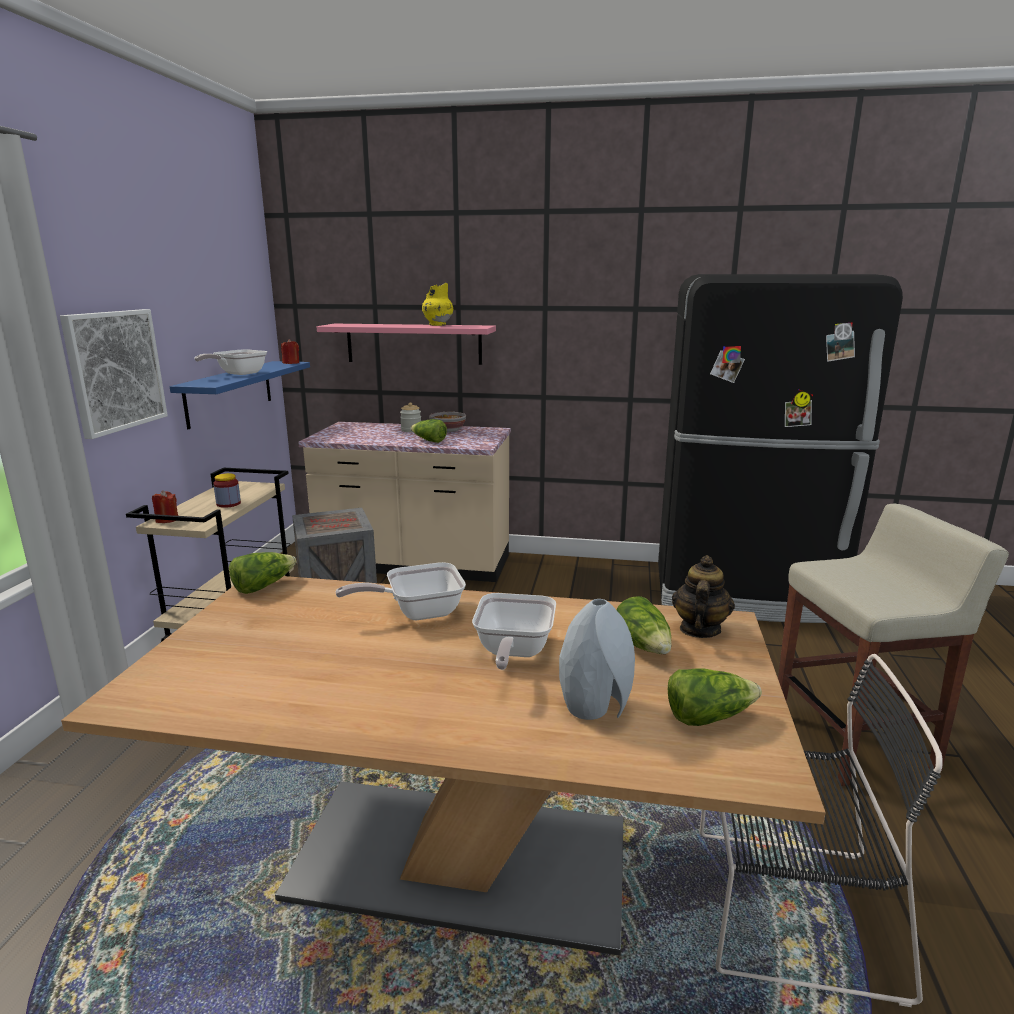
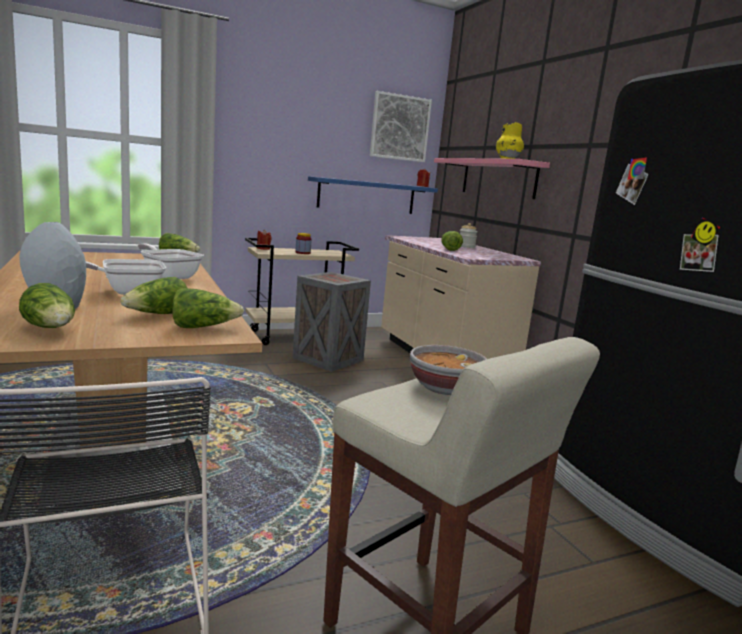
camera: 55 degrees right, 5 degrees down
(115, 370) = (265, 155): picture -> picture (399, 127)
(237, 374) = (364, 181): frying pan -> none
(447, 430) = (487, 251): bowl -> bowl (444, 388)
(699, 629) = (203, 327): teapot -> lettuce

